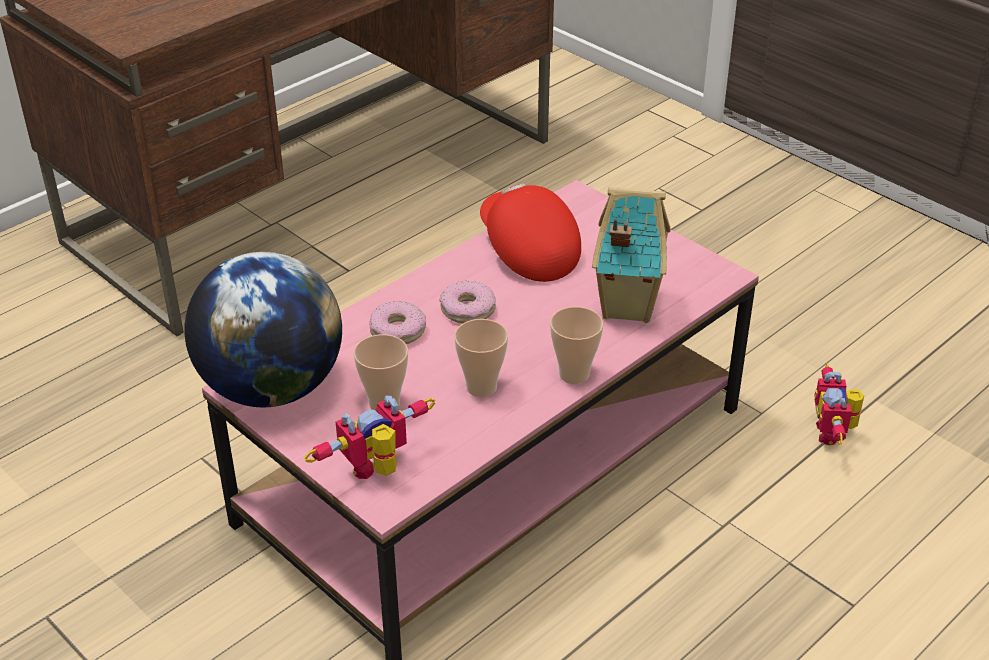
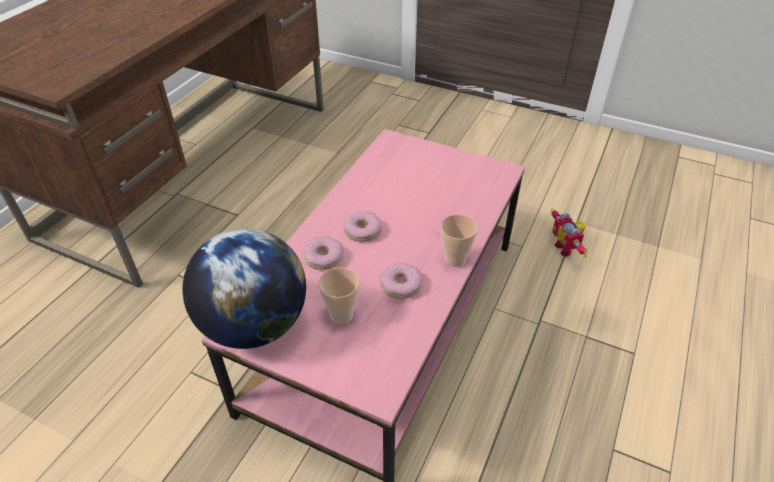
camera: 20 degrees left, 5 degrees up
(378, 472) = (363, 371): toy robot -> none
(481, 387) = (401, 285): cup -> donut
(526, 251) = (379, 181): red cap -> none
(625, 306) = (460, 204): toy house -> none

